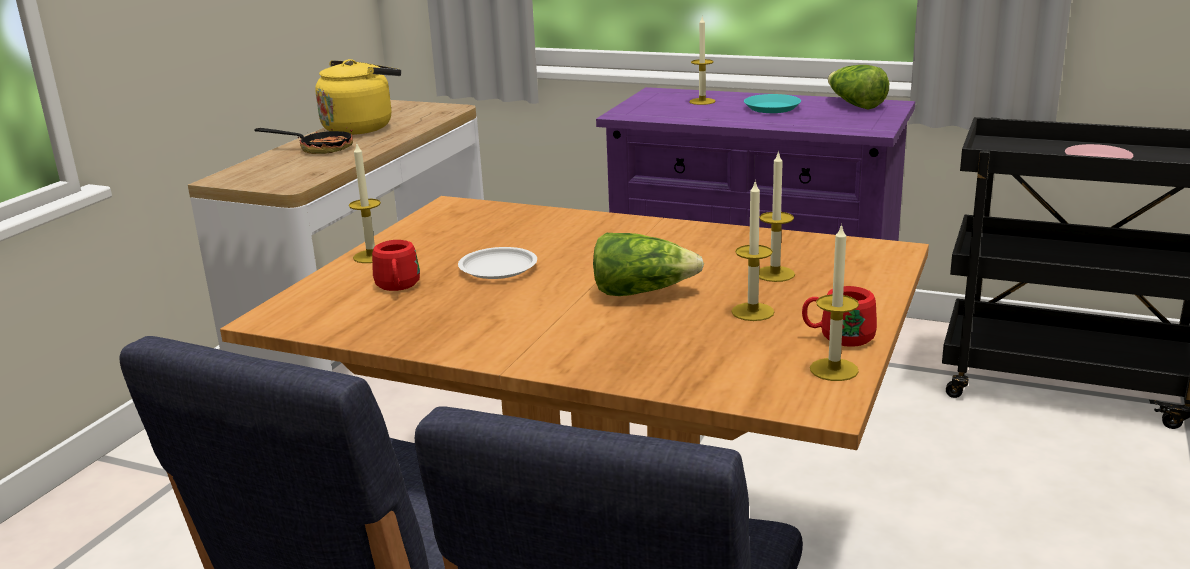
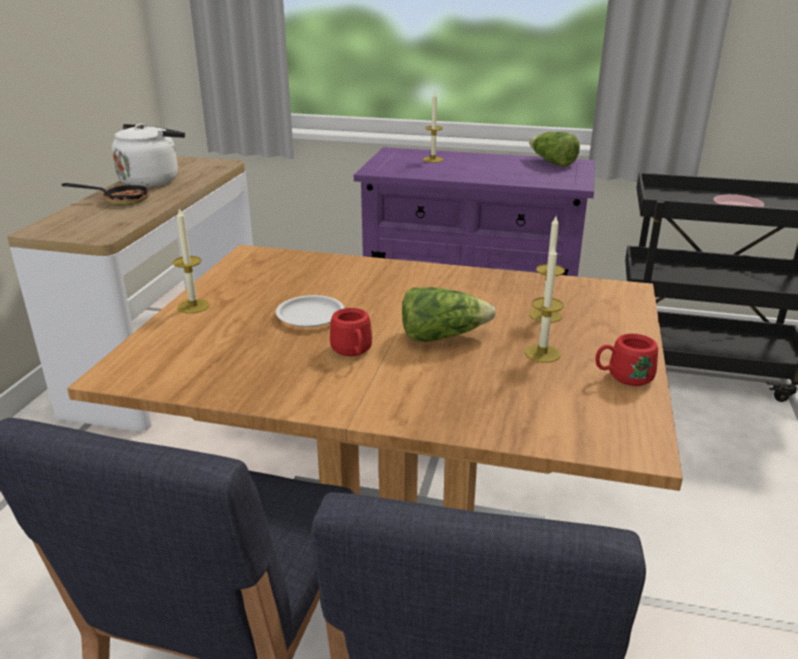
camera: 10 degrees left, 5 degrees up
(361, 127) = (152, 180): yellow kettle -> white kettle
(397, 287) = (226, 338): red mug -> red mug (353, 352)
(771, 108) = (489, 165): turquoise plate -> none
(834, 369) = (633, 410): candle -> none

